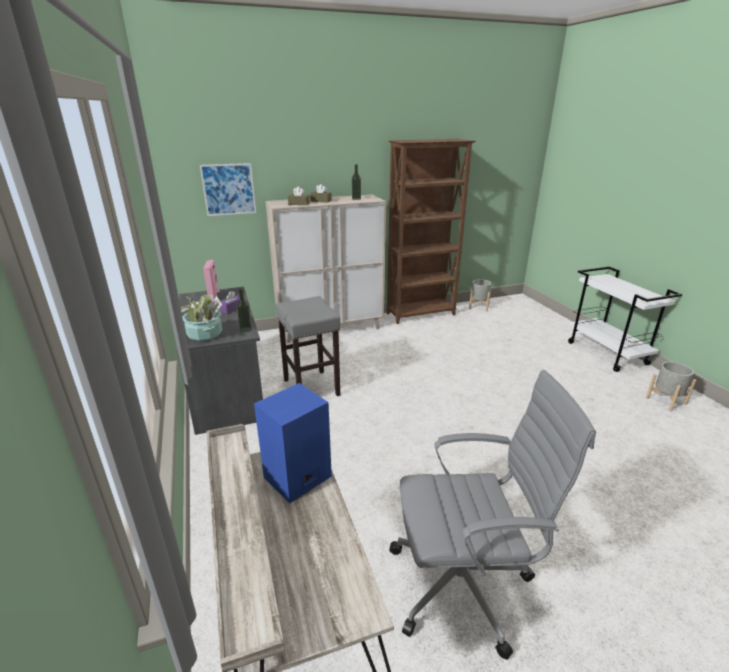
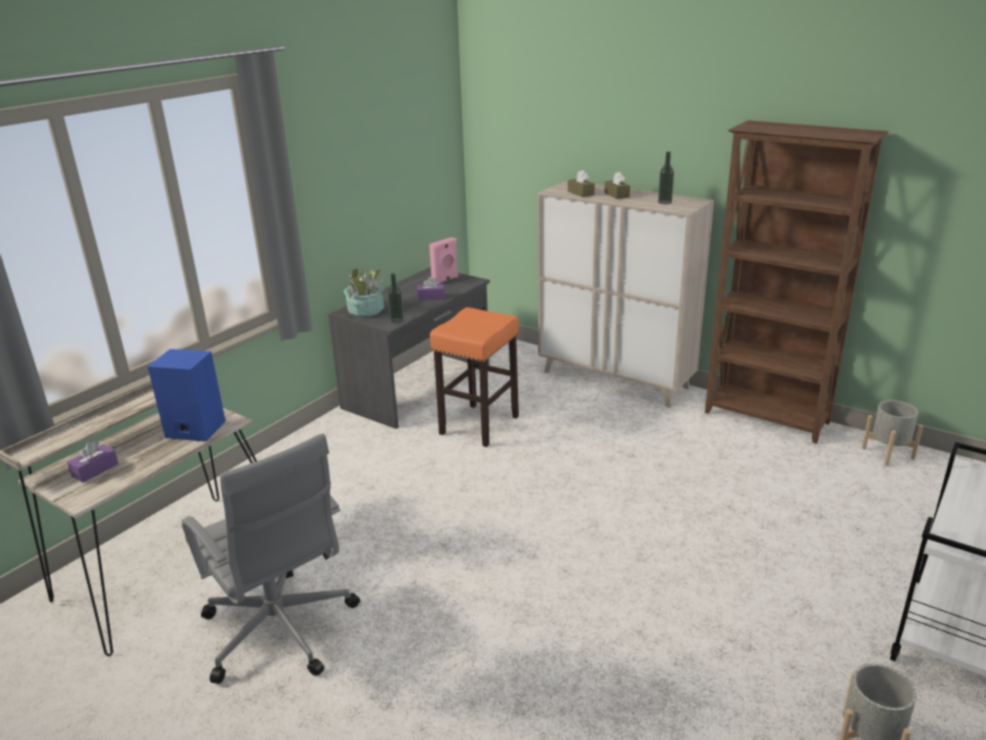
camera: 55 degrees right, 0 degrees up
(229, 189) = (529, 158): picture -> none
(301, 581) = (95, 470): none -> purple tissue box
(312, 388) = (479, 425): grey stool -> orange stool

